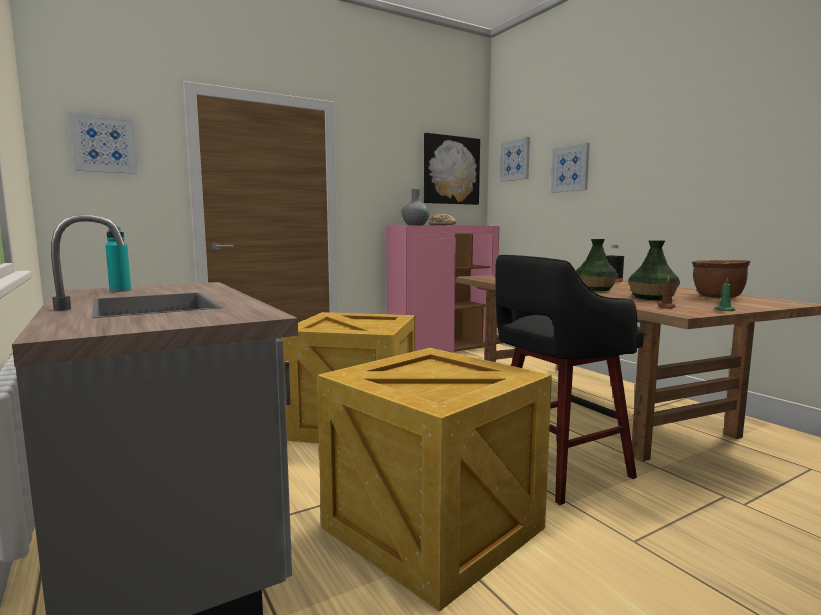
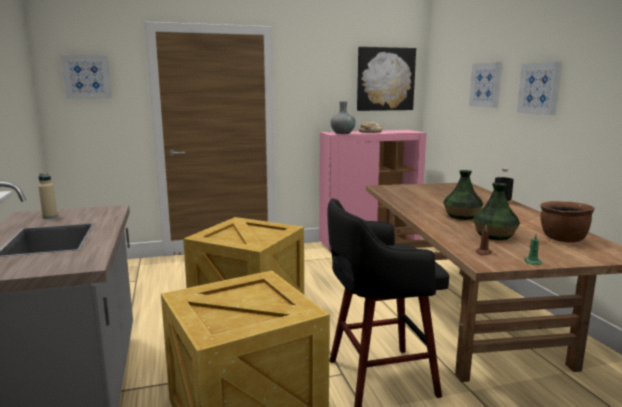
camera: 15 degrees right, 5 degrees up
(120, 290) = (50, 216): turquoise bottle -> beige bottle
(515, 160) = (445, 70): picture -> picture (539, 88)

